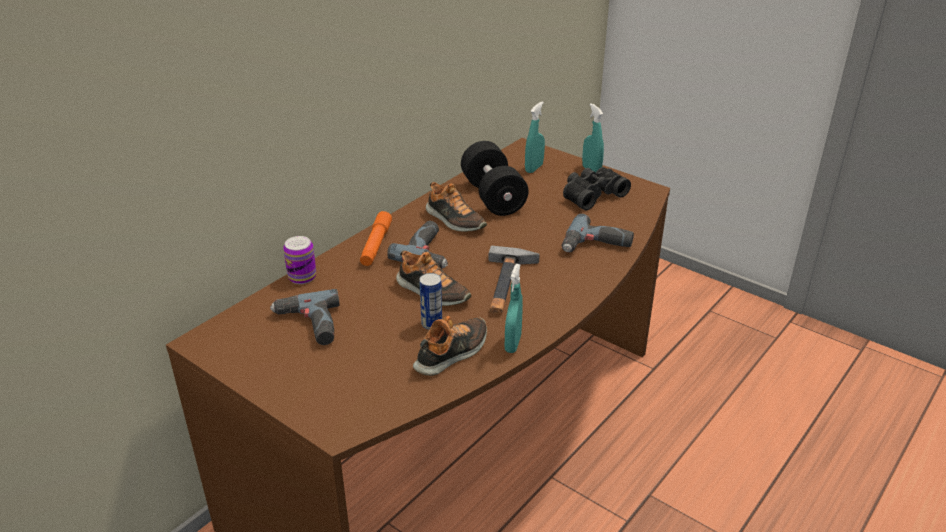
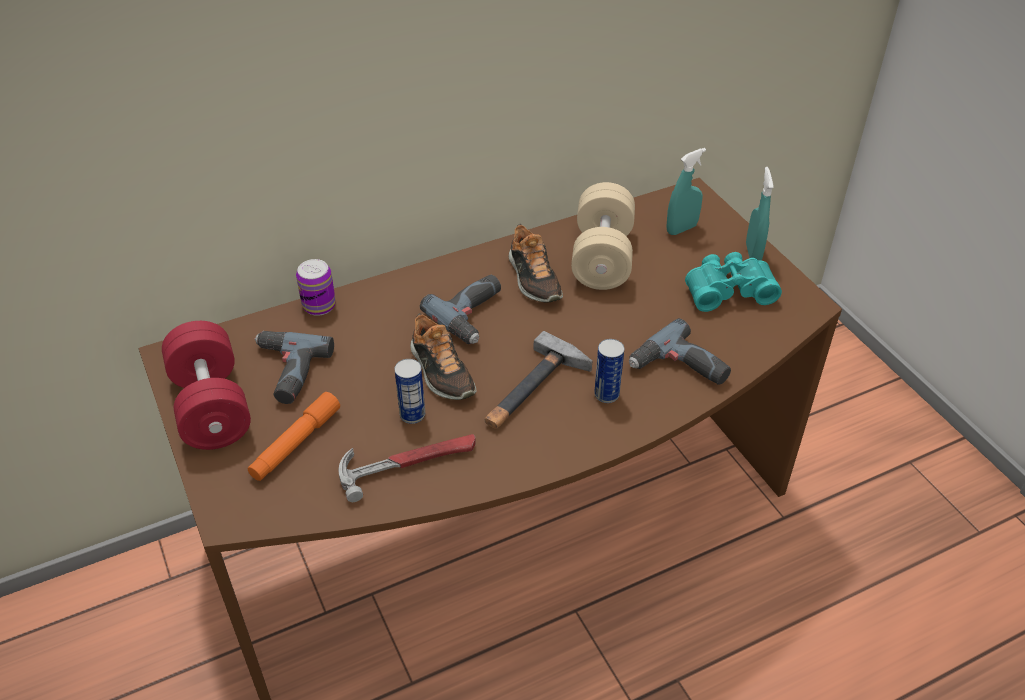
camera: 25 degrees right, 10 degrees up
(264, 364) = (212, 407): none -> red dumbbell
(376, 245) = (423, 287): orange flashlight -> orange flashlight (296, 443)
(452, 353) = (408, 462): shoe -> hammer
(493, 196) = (602, 257): black dumbbell -> beige dumbbell
(513, 343) = (483, 474): turquoise spray bottle -> none
(560, 273) = (606, 394): none -> can
(591, 194) = (728, 290): black binoculars -> turquoise binoculars

